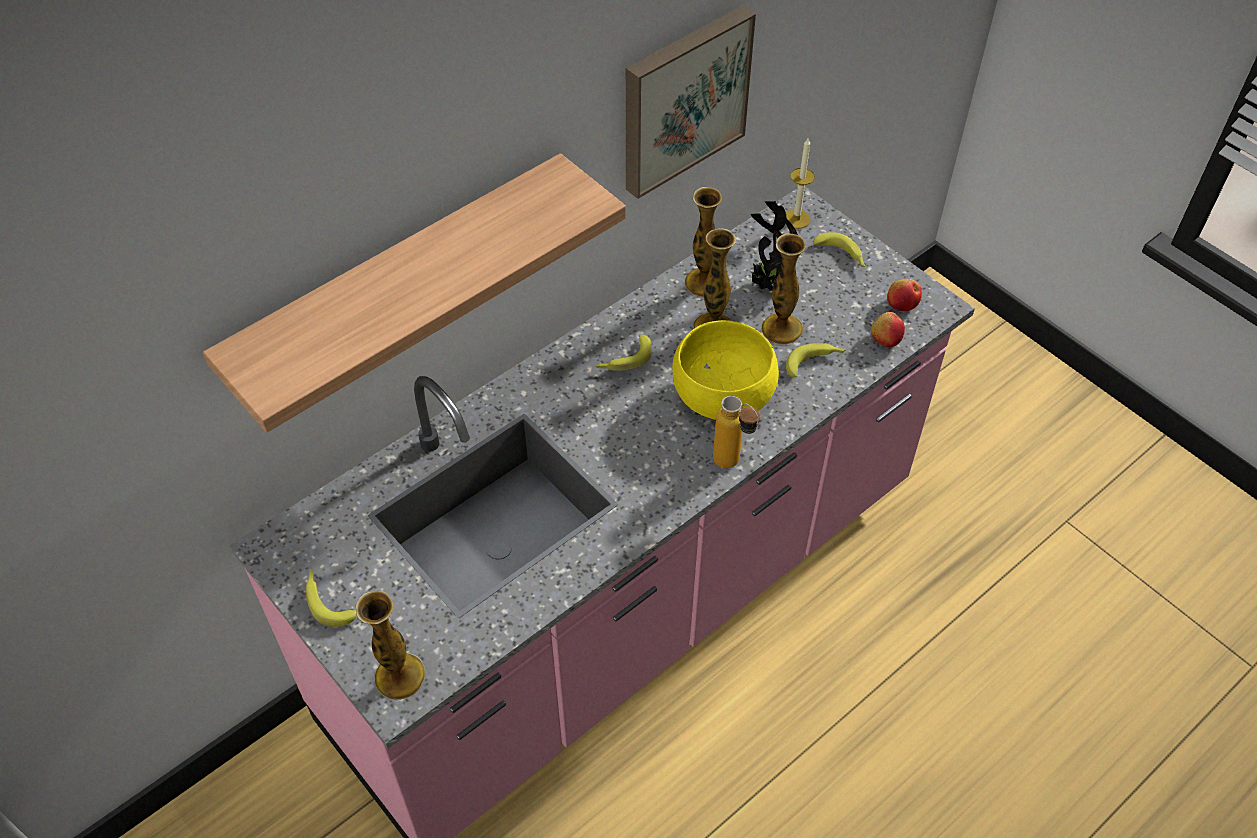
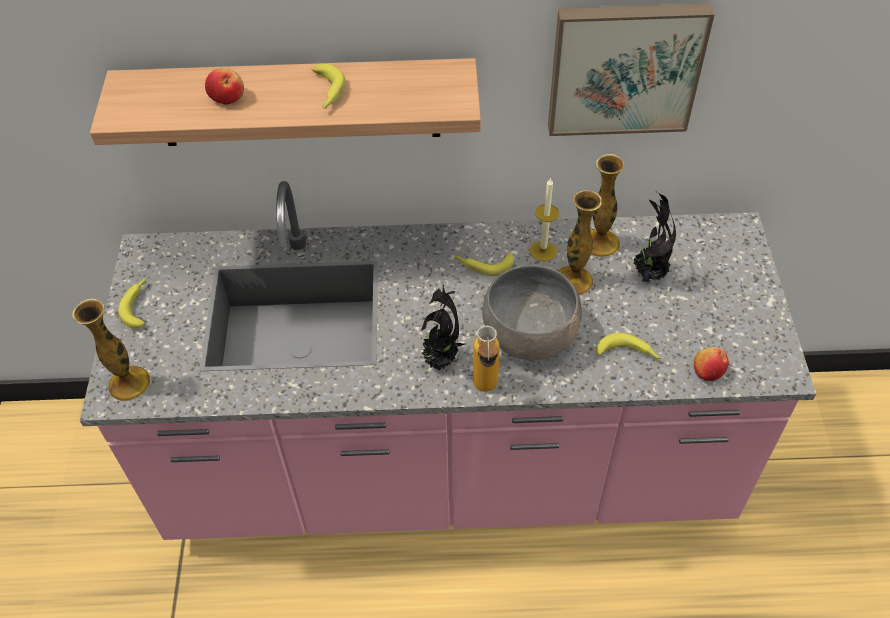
camera: 40 degrees right, 0 degrees up
(671, 465) = (441, 361): none -> potted plant
(723, 396) = (530, 335): yellow bowl -> grey bowl
(782, 328) = (627, 312): vase -> none
(796, 219) = (725, 235): candle -> candle (543, 251)
(842, 255) = (736, 284): banana -> banana (327, 93)
(901, 304) = (750, 352): apple -> apple (227, 97)

